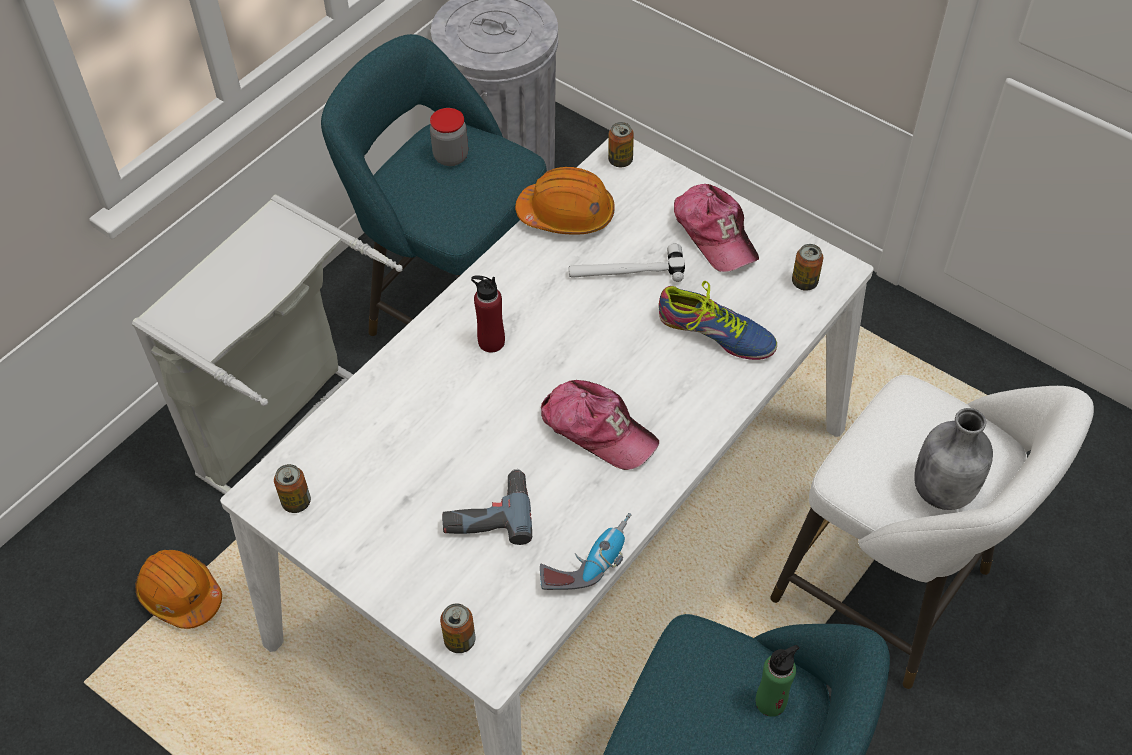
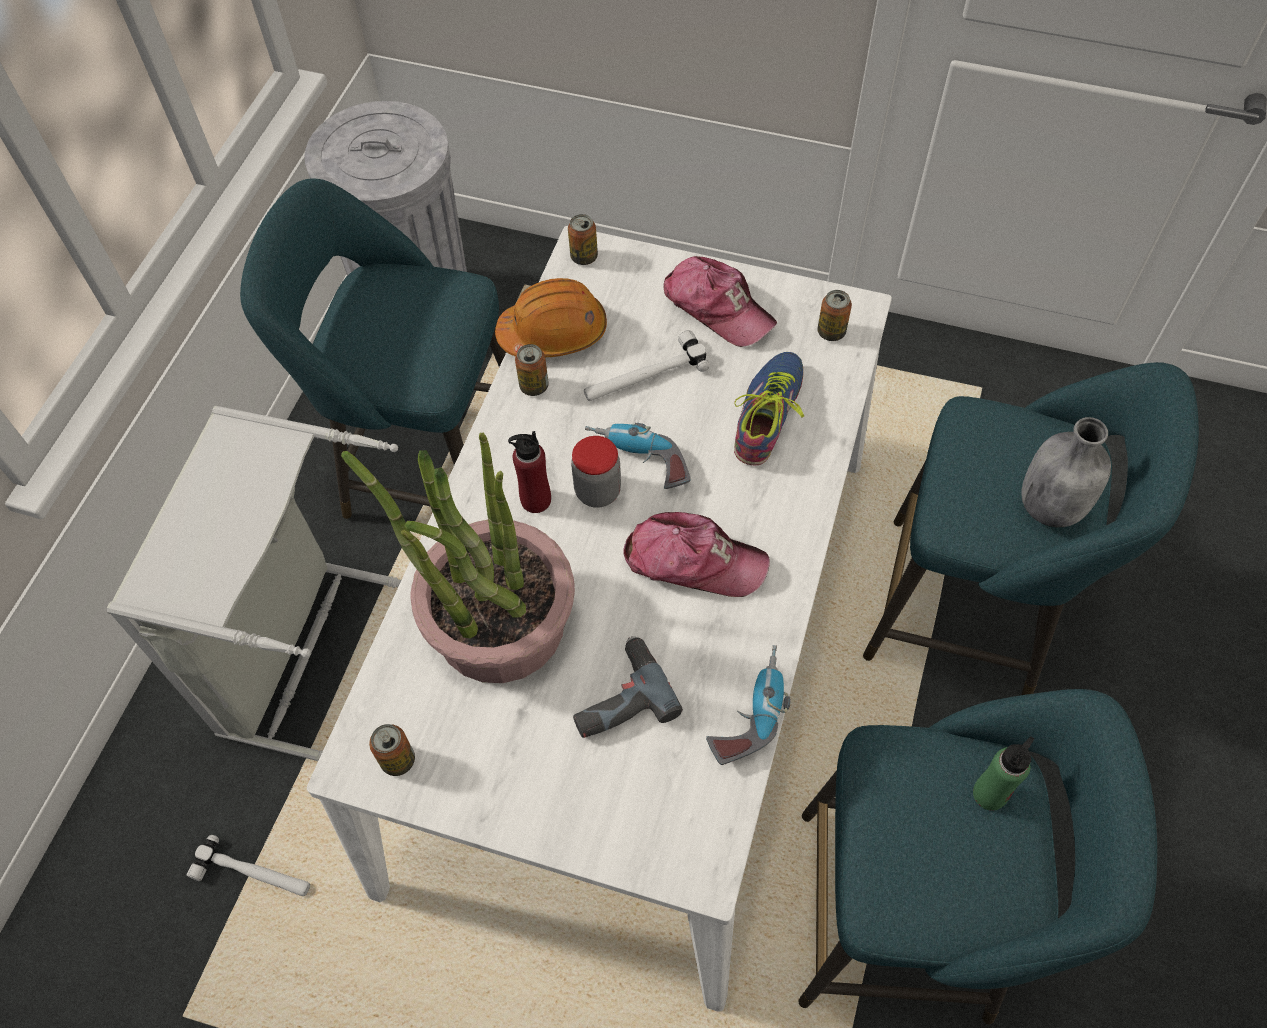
camera: 20 degrees left, 5 degrees up
(180, 594) = (253, 875): orange hard hat -> hammer
(418, 426) = (498, 623): none -> potted plant
(451, 156) = (390, 304): jar -> jar (597, 491)
(459, 640) = (653, 855): can -> can (534, 386)
(588, 336) = (637, 460): none -> power drill
(716, 332) = (767, 414): shoe -> shoe turned 75 degrees counterclockwise
(891, 593) = (972, 611): white stool -> turquoise stool

